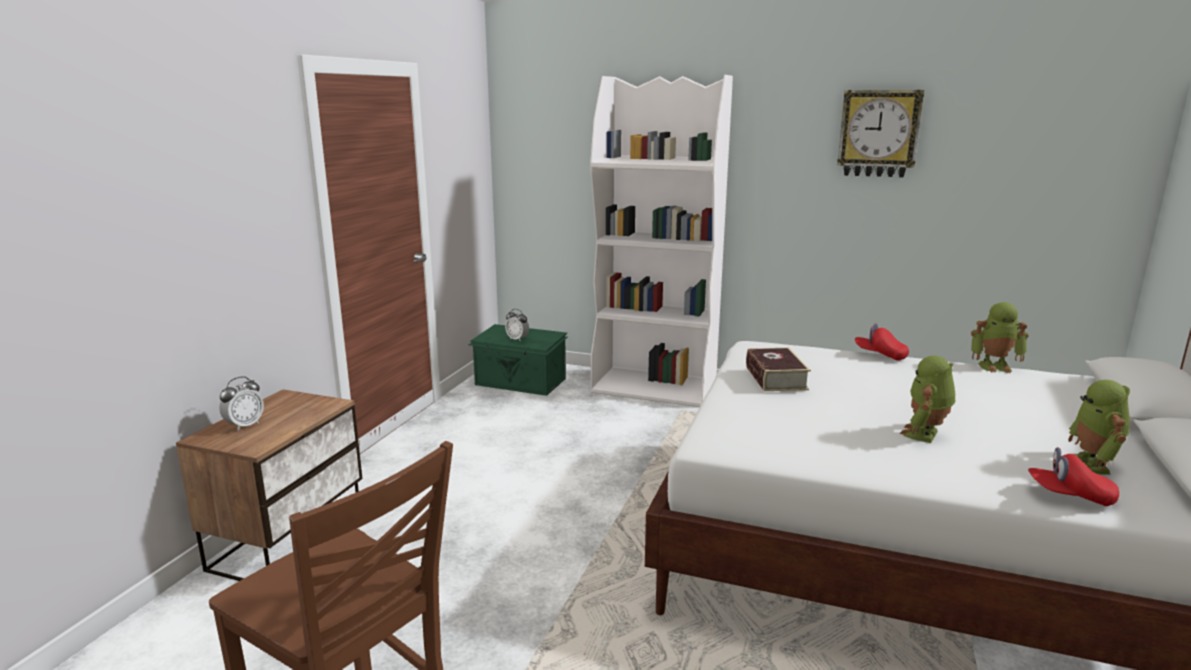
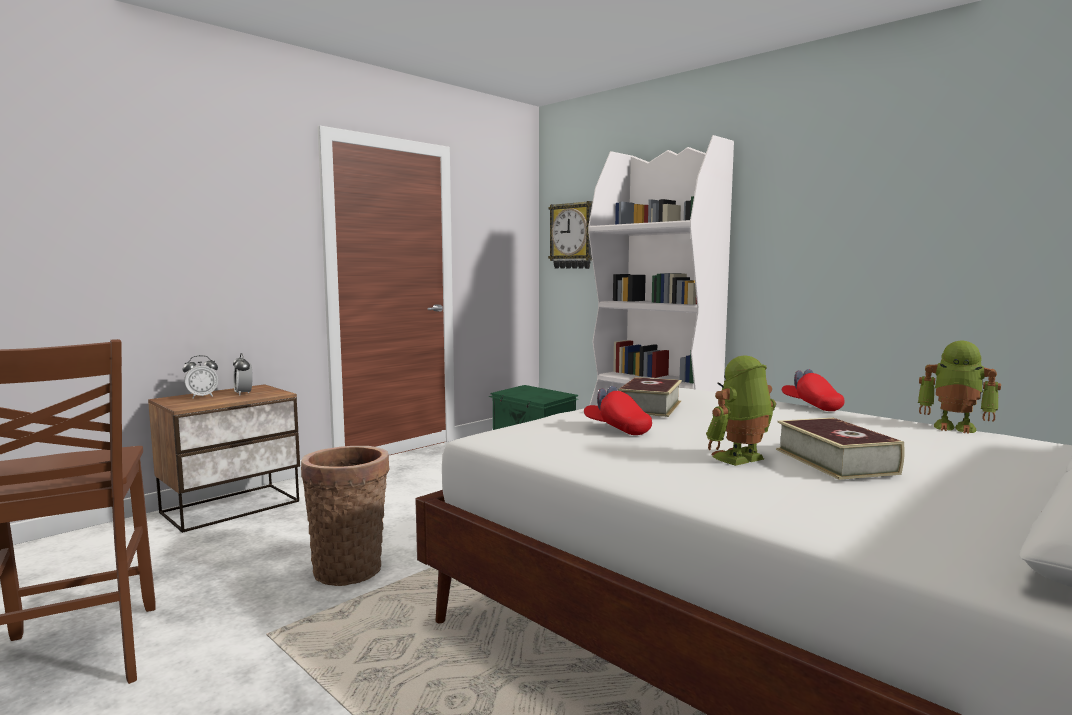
camera: 25 degrees right, 10 degrees down
(514, 581) = (349, 567): none -> basket
(517, 339) = (529, 395): alarm clock -> alarm clock (243, 393)
(878, 133) = (887, 183): wall clock -> wall clock (573, 236)
(981, 424) = (835, 461): none -> book
(1069, 496) = (842, 529): red cap -> red cap (617, 429)
(1091, 465) = (936, 512): toy robot -> none

